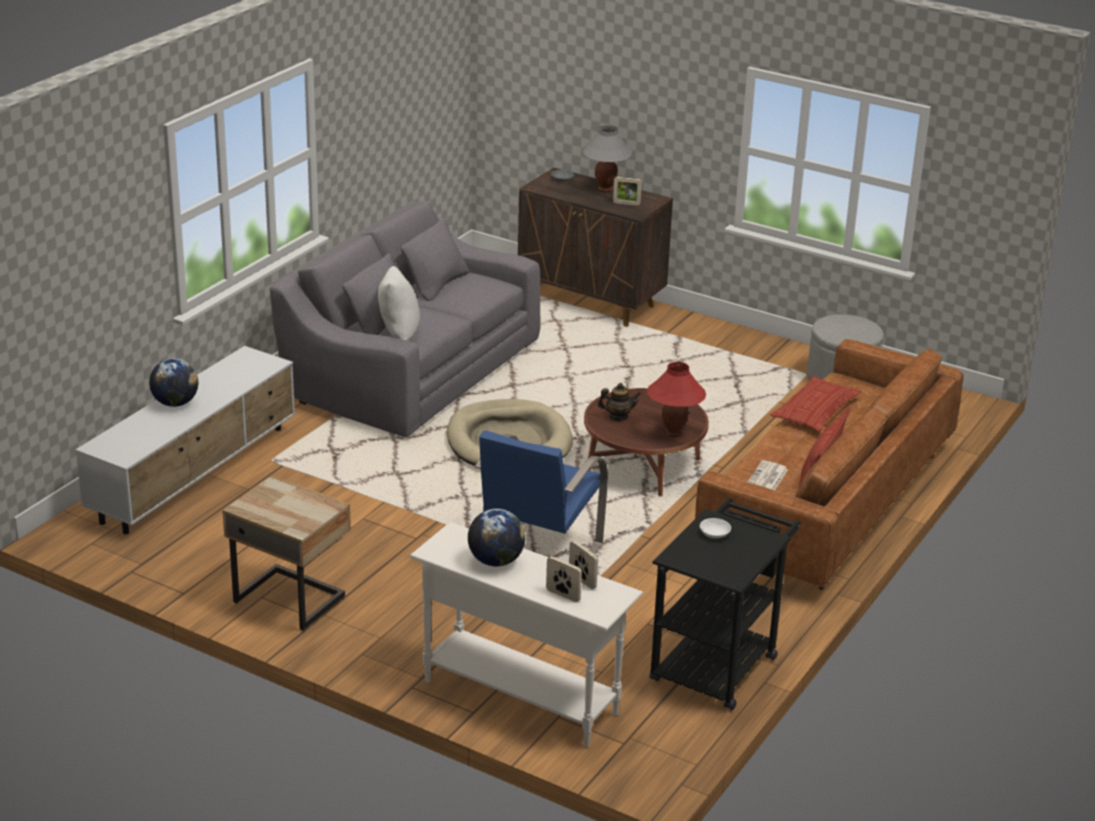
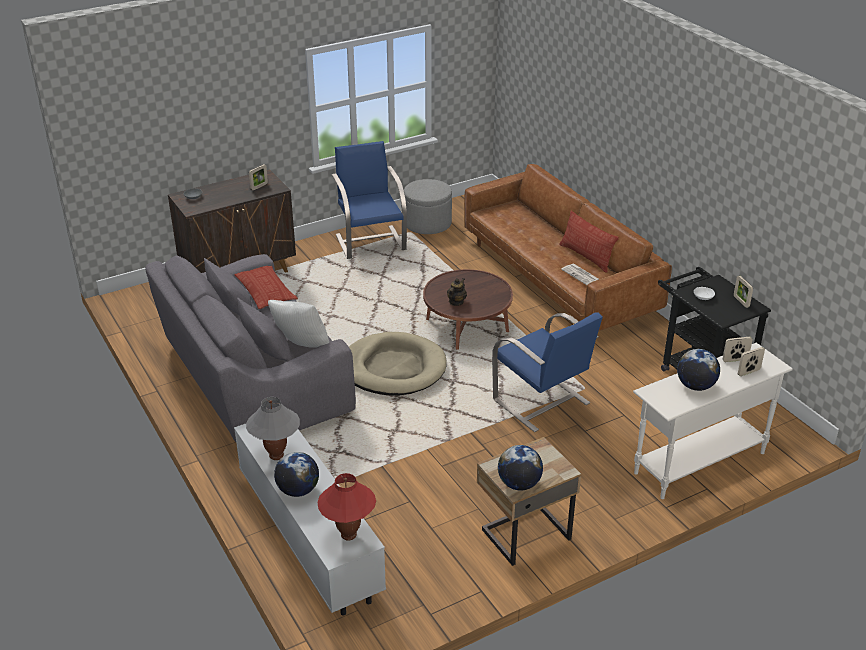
camera: 60 degrees left, 5 degrees up
(254, 506) = (519, 484): none -> globe
(605, 190) = (228, 187): grey table lamp -> grey table lamp (276, 456)
(673, 433) = (493, 289): red table lamp -> red table lamp (348, 535)
(734, 564) = (741, 302): none -> picture frame
(751, 356) = (370, 242): none -> blue armchair
(815, 410) = (514, 232): pillow -> pillow (265, 291)

